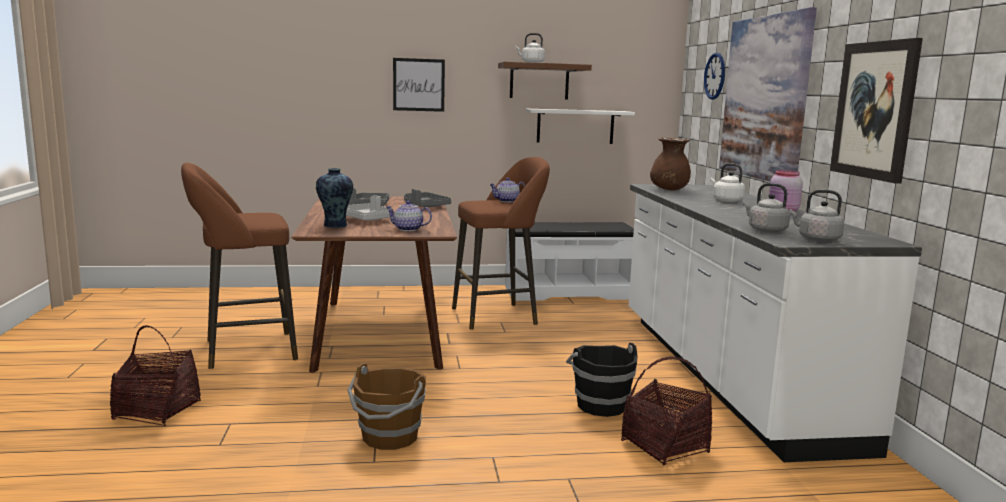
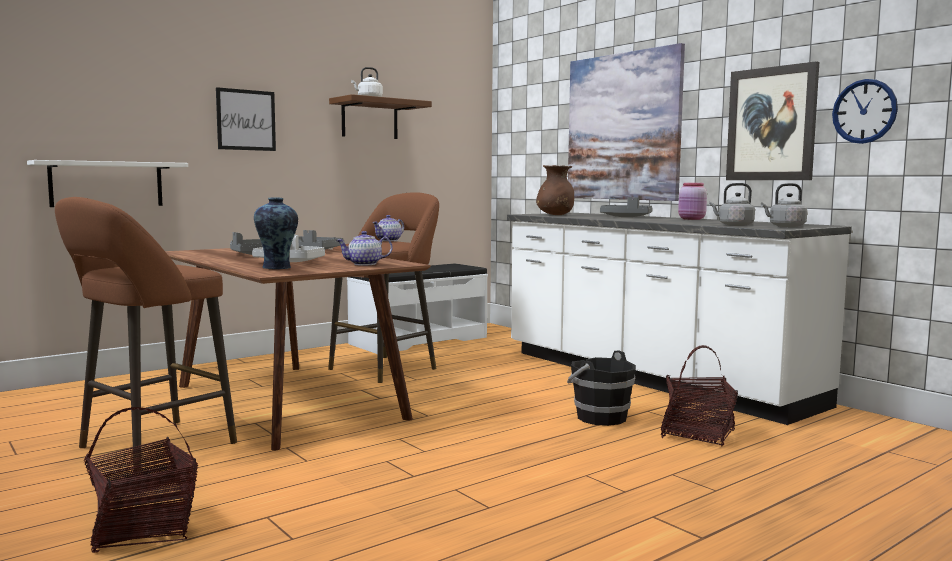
camera: 30 degrees left, 5 degrees down
(389, 438) = (467, 485): brown bucket -> none
(575, 126) = (405, 167): white shelf -> white shelf (106, 184)
(715, 76) = (545, 113): wall clock -> wall clock (864, 111)
(726, 200) = (626, 217): white kettle -> grey tray

